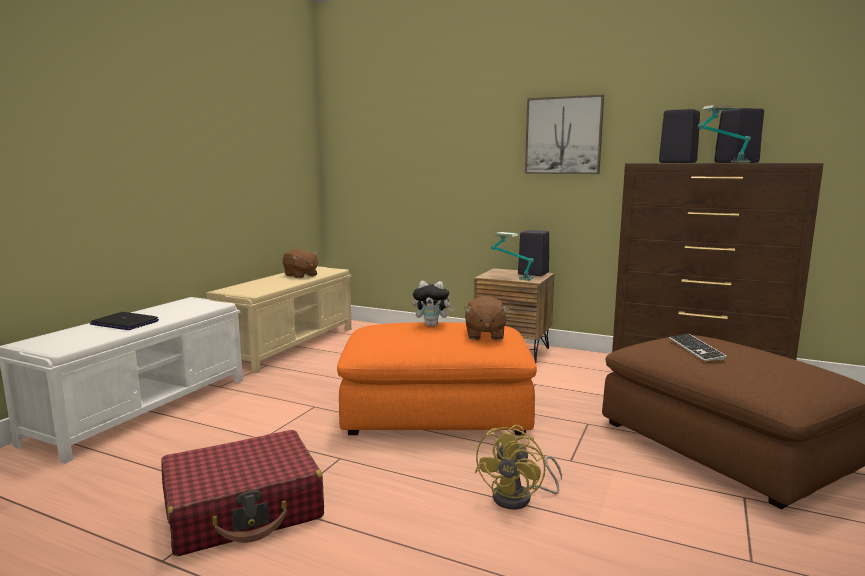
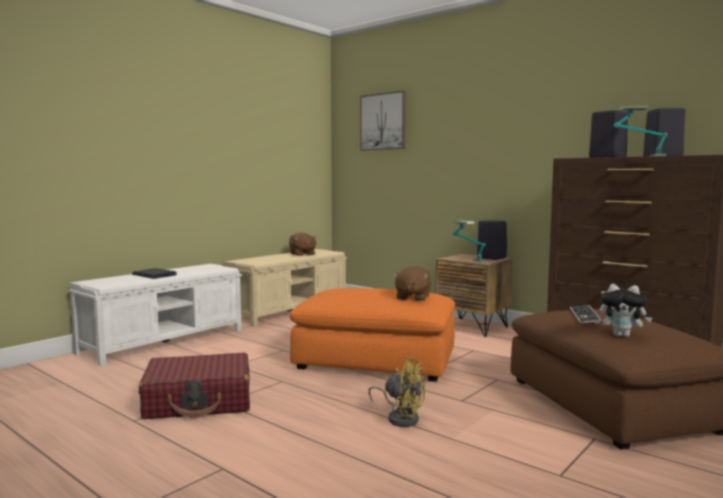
camera: 15 degrees right, 5 degrees down
(432, 325) = (377, 289): plush toy -> plush toy (622, 335)
(520, 498) = (400, 417): yellow fan -> yellow fan turned 105 degrees counterclockwise
(563, 135) = (519, 138): picture -> picture (383, 121)

